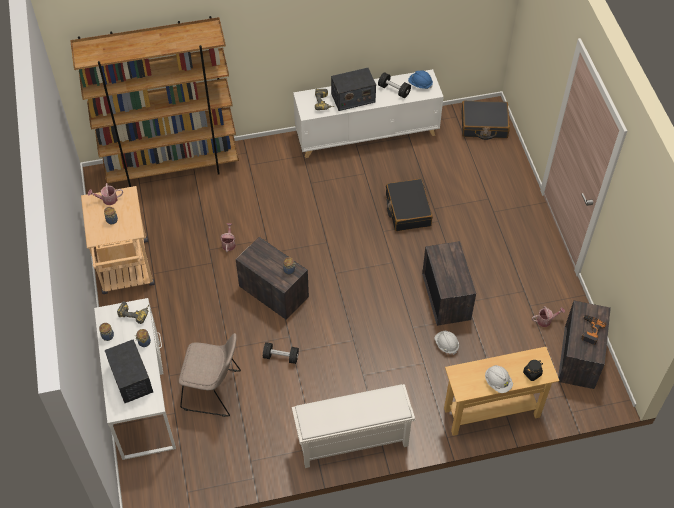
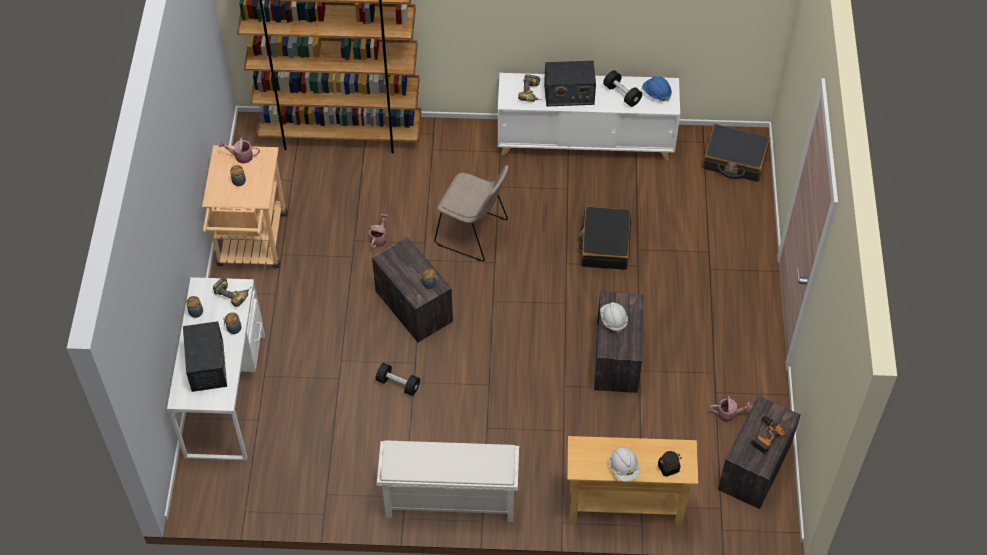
camera: 15 degrees right, 0 degrees up
(214, 390) = (309, 405): beige chair -> beige chair (474, 233)
(446, 345) = (597, 415): white hard hat -> white hard hat (613, 320)

